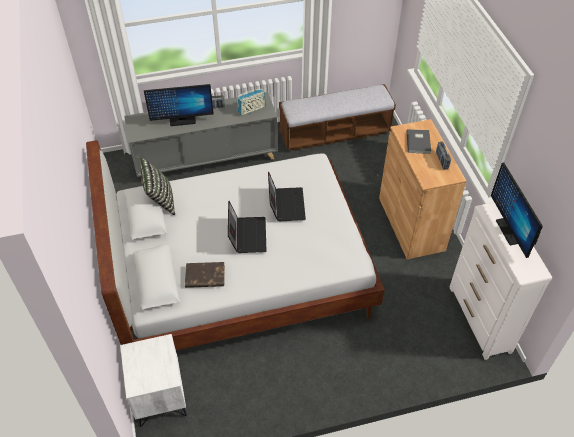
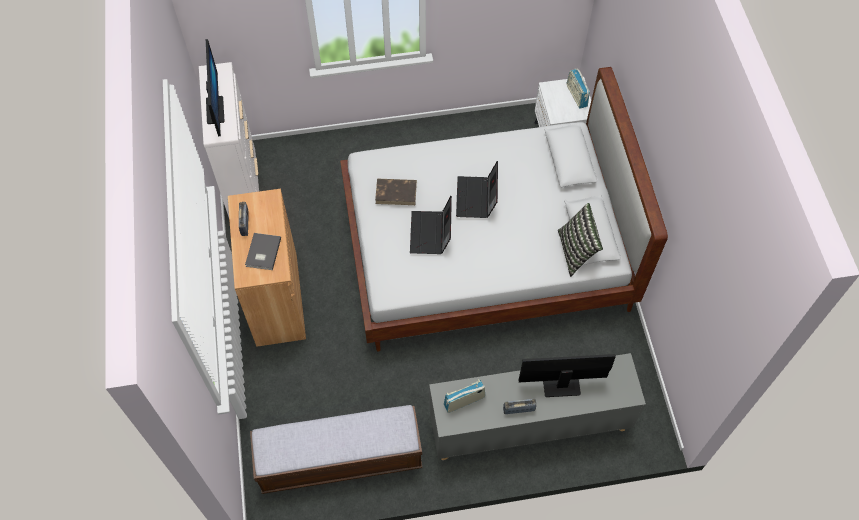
camera: 175 degrees left, 10 degrees up
(138, 370) = (576, 96): none -> radio
(204, 277) = (521, 158): brown book -> brown book (396, 193)

